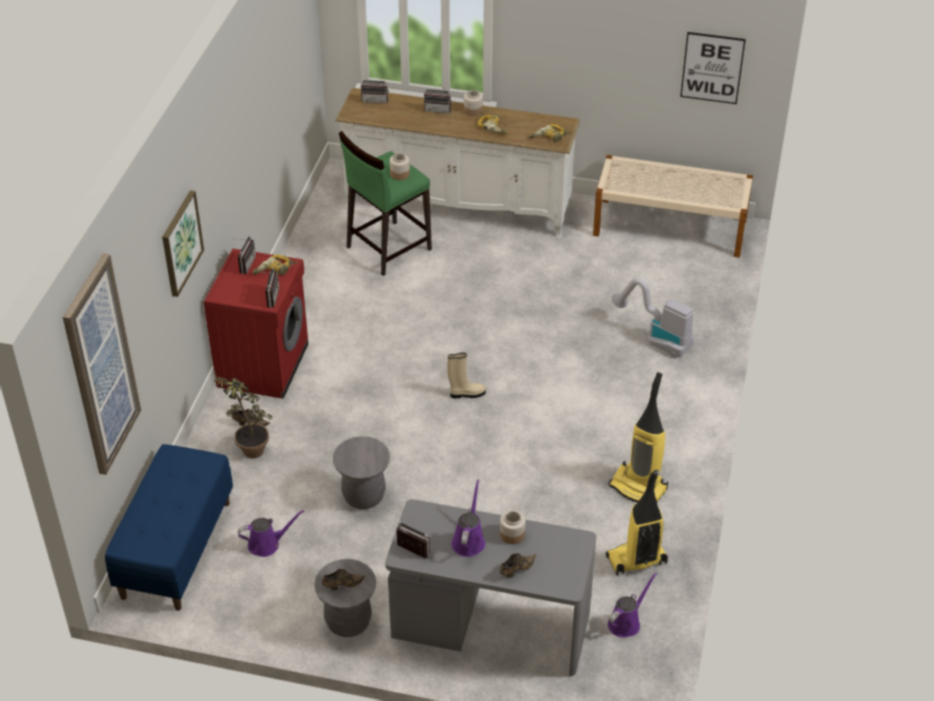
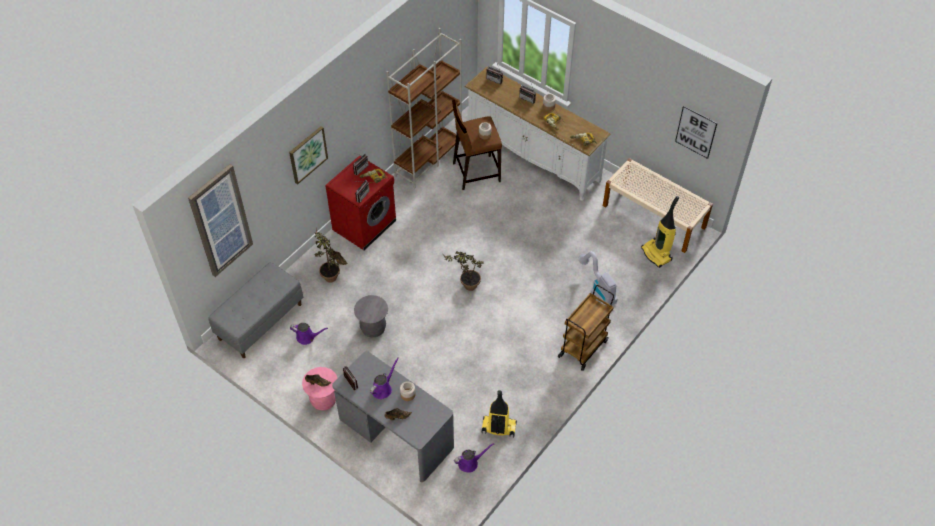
camera: 25 degrees right, 10 degrees up
(176, 548) = (260, 321): blue bench -> grey bench
(308, 253) = (429, 159): none -> brown bookcase
(348, 622) = (324, 400): grey stool -> pink stool
(387, 248) = (475, 172): green stool -> brown stool
(466, 394) = (465, 285): beige boot -> potted plant
(639, 487) = (528, 383): vacuum cleaner -> vacuum cleaner (657, 254)
(685, 417) = (583, 349): none -> brown cart

